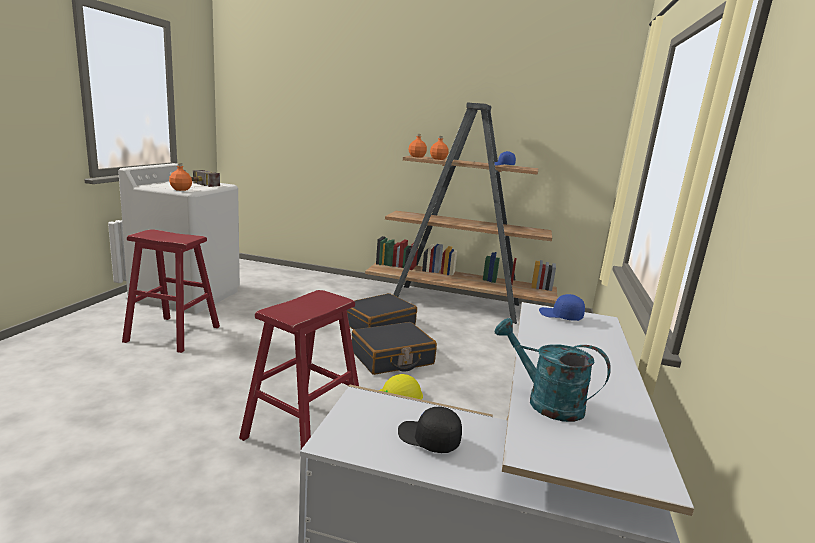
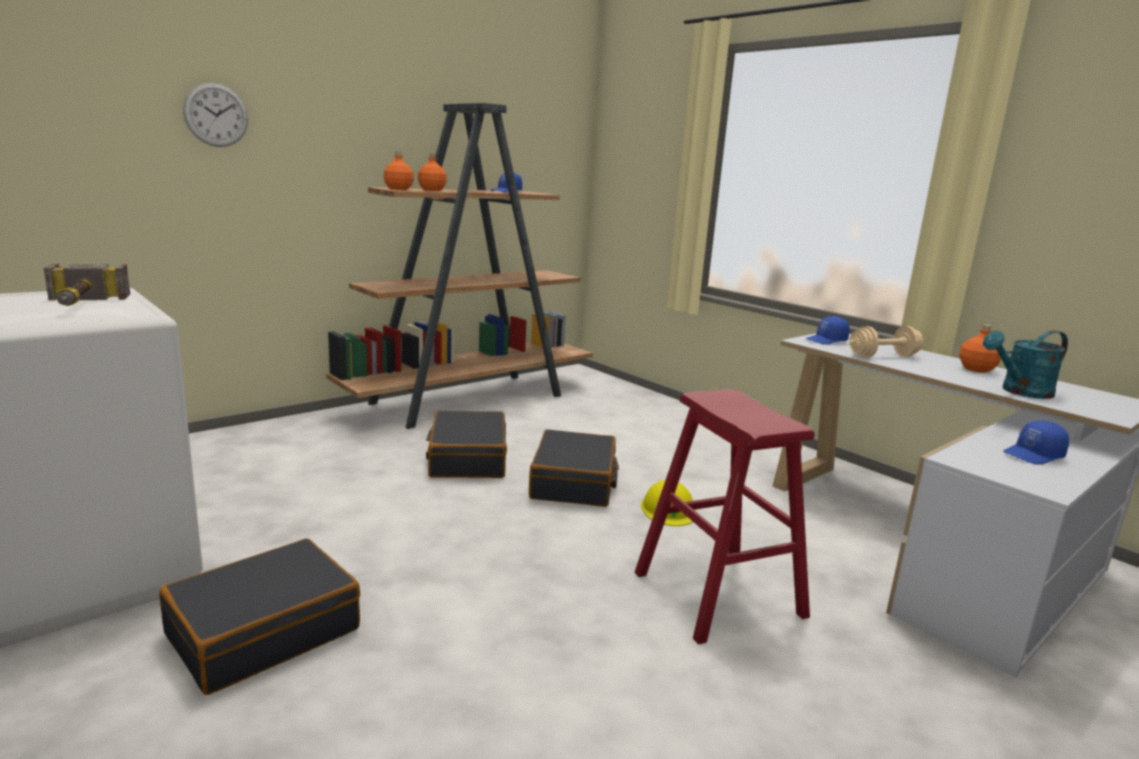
camera: 55 degrees left, 0 degrees up
(173, 334) = (264, 631): red stool -> black suitcase
(180, 189) = (119, 316): orange bottle -> orange bottle (977, 369)
(345, 113) = (216, 115): none -> wall clock
(428, 439) = (1034, 455): black cap -> blue cap
(554, 338) = (883, 356): none -> beige dumbbell

